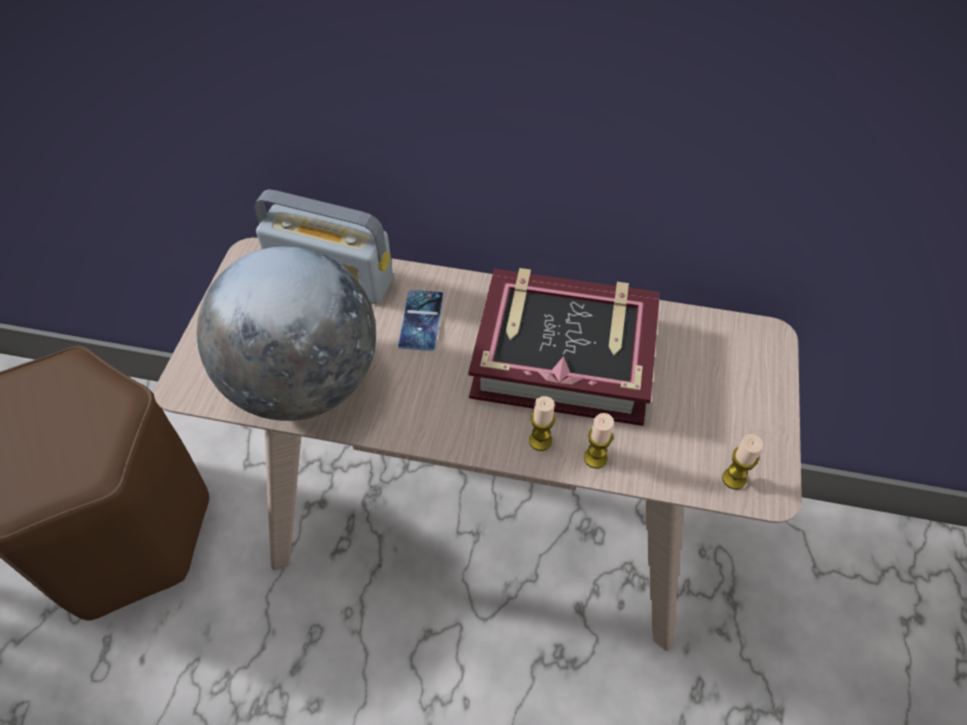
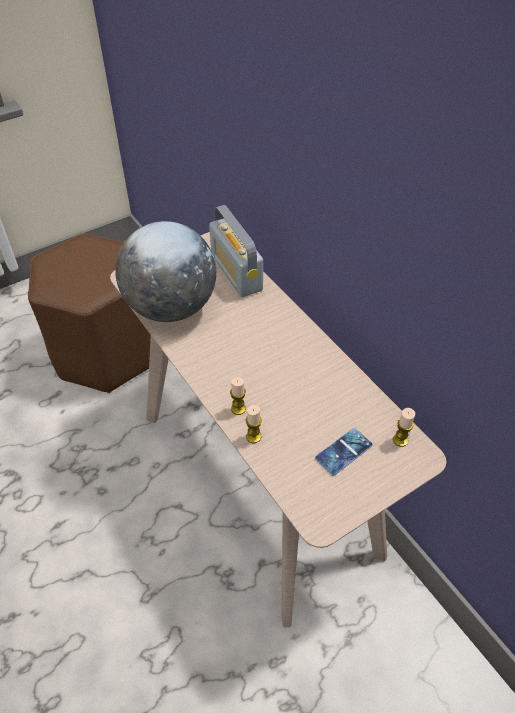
camera: 45 degrees right, 5 degrees down
(421, 320) = (252, 317): phone -> phone (343, 451)
(564, 356) = (298, 382): book -> none
(734, 478) = (309, 503): candle -> candle (400, 440)

